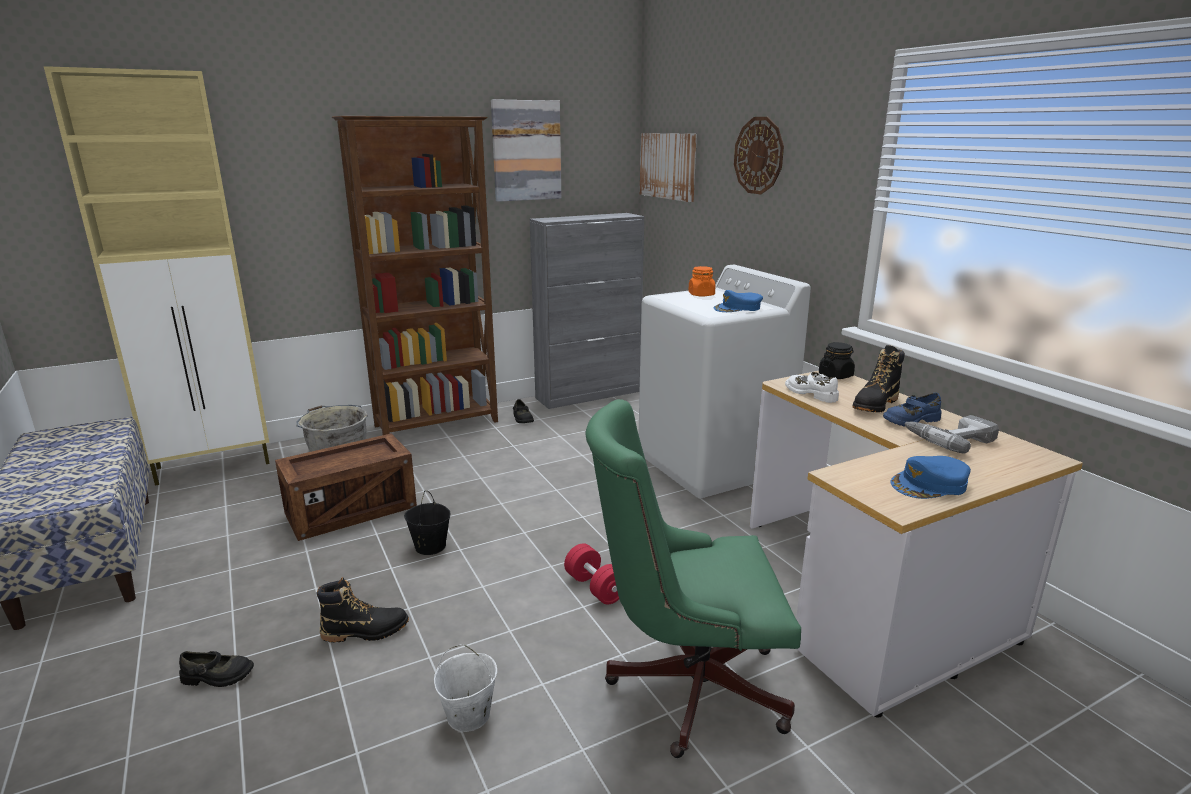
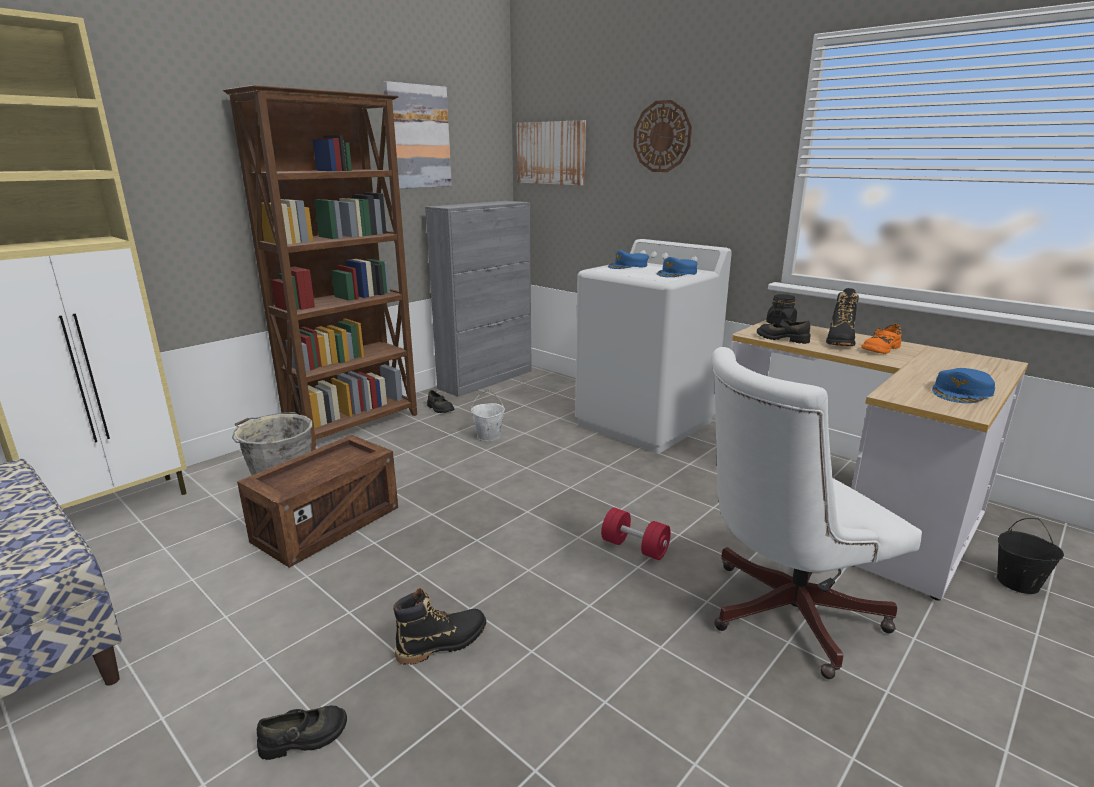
camera: 20 degrees left, 0 degrees up
(430, 547) = (443, 543): black bucket -> black bucket (1017, 583)
(468, 716) = (618, 697): white bucket -> white bucket (488, 436)
(685, 685) = (781, 613): green office chair -> white office chair
(701, 294) = (628, 266): orange jar -> blue cap
(811, 393) = (782, 338): white shoe -> black shoe
(910, 420) = (880, 349): blue shoe -> orange shoe
(949, 438) = (924, 358): power drill -> none

